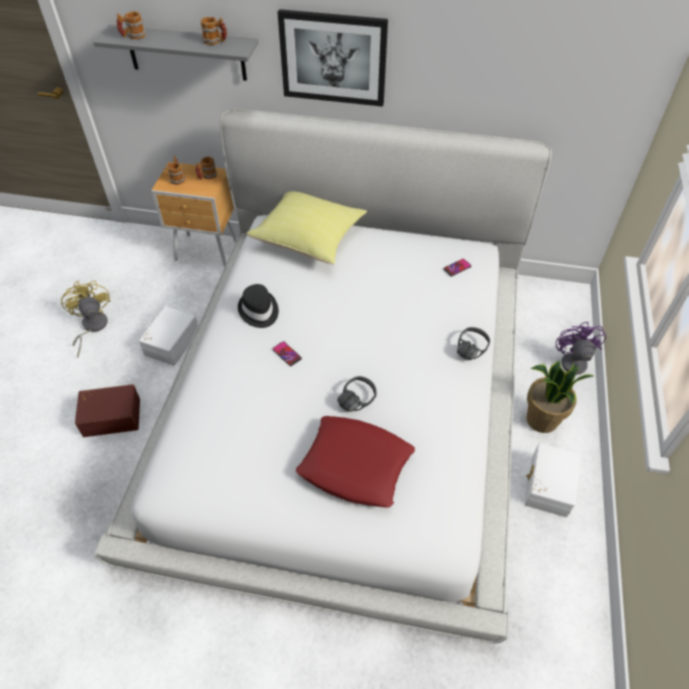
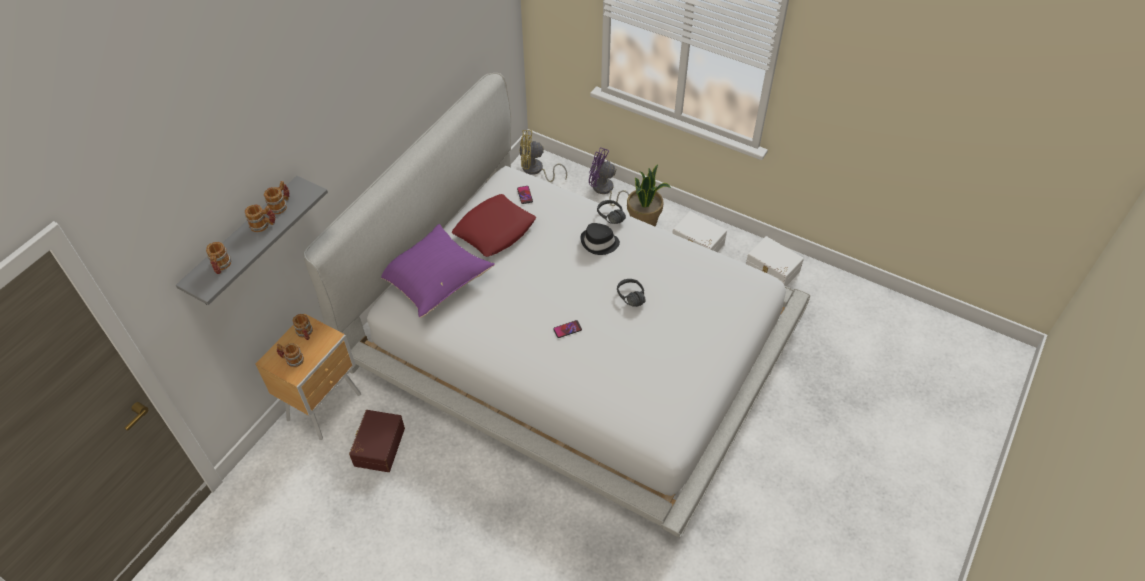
camera: 70 degrees left, 0 degrees up
(92, 327) = (380, 536): yellow fan -> yellow fan (536, 170)
(112, 416) = (510, 529): brown storage box -> brown storage box (378, 446)
(170, 342) = (440, 463): white storage box -> white storage box (771, 270)
(188, 40) = (263, 225): none -> mug
(258, 311) = (509, 338): black hat -> black hat (599, 243)
(309, 238) = (434, 280): yellow pillow -> purple pillow
(333, 58) = (350, 139): picture -> none
(355, 465) = (689, 314): red pillow -> red pillow (495, 230)

